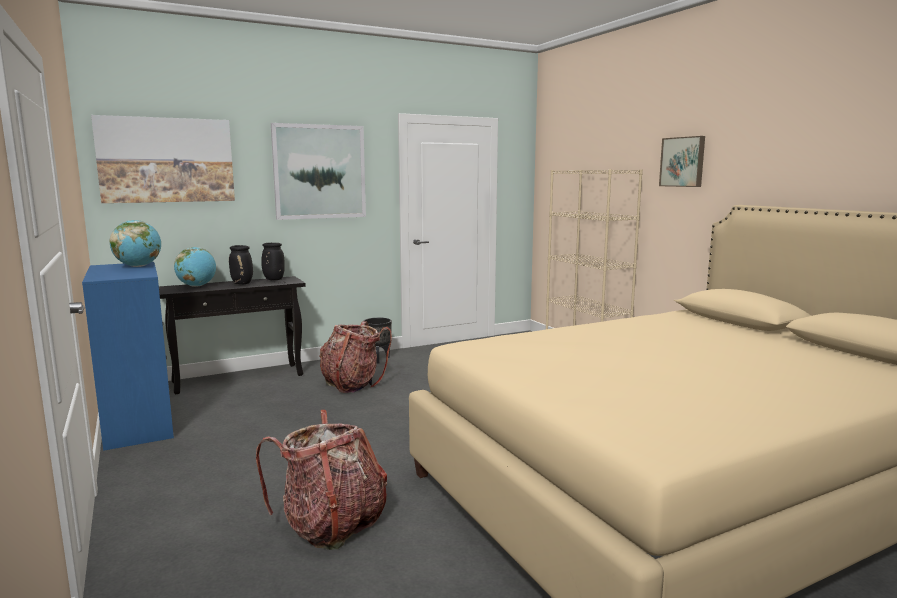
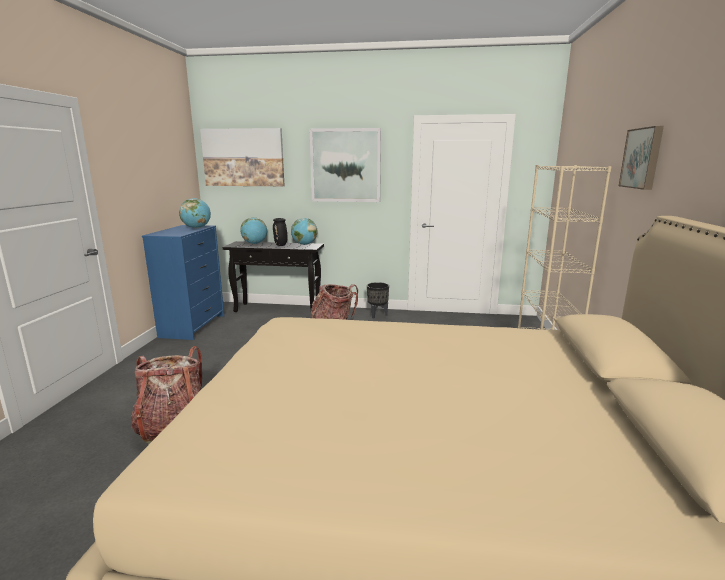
camera: 35 degrees right, 5 degrees up
(273, 279) = (304, 244): black vase -> globe

